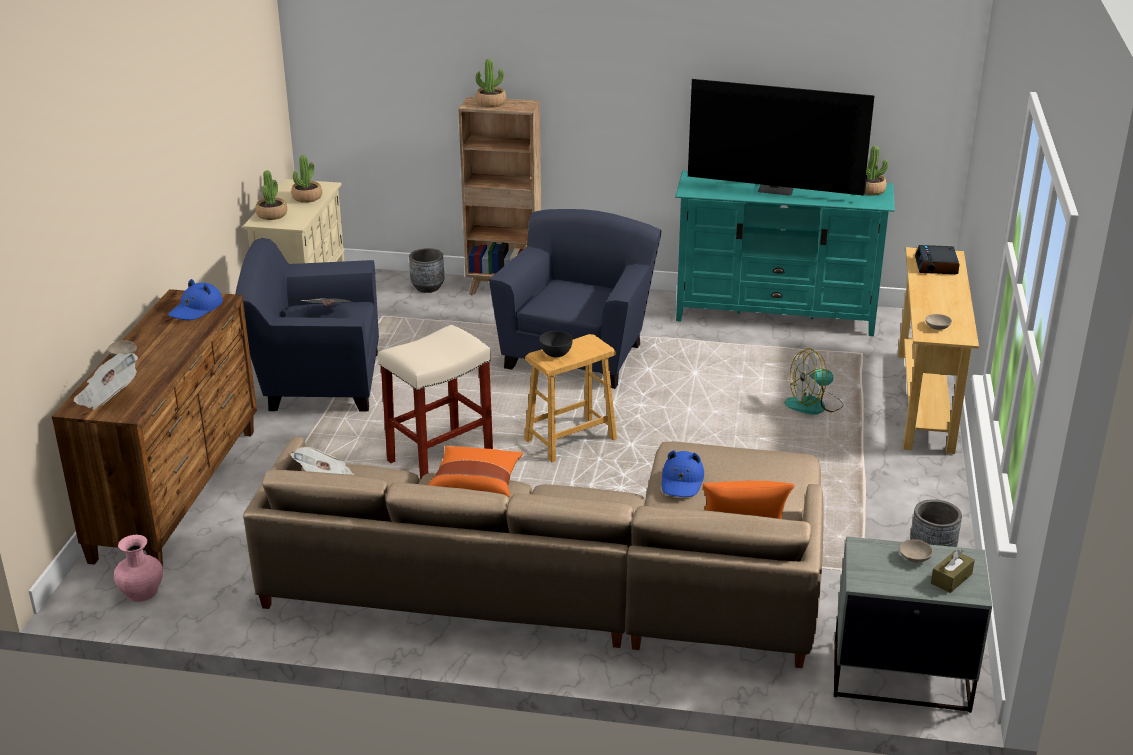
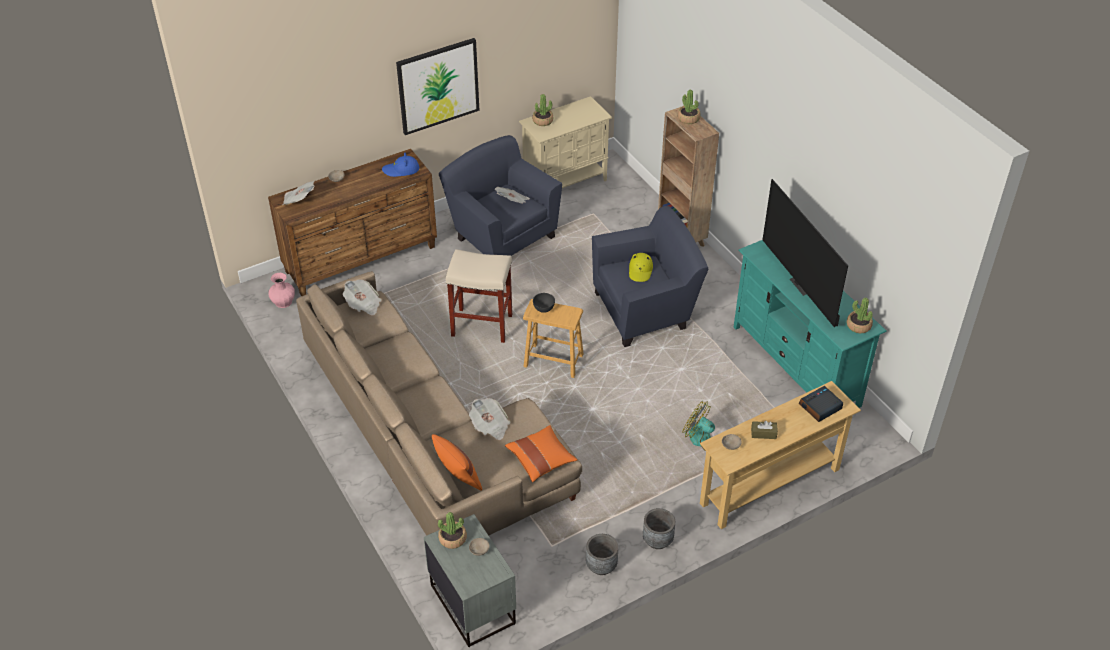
camera: 50 degrees right, 15 degrees up
(172, 176) = (438, 86): none -> picture
(307, 197) = (577, 118): potted plant -> potted plant (452, 538)
(428, 287) = (645, 209): grey planter -> grey planter (658, 540)
(476, 485) = (411, 355): orange pillow -> orange pillow (541, 460)
(567, 292) = (640, 270): none -> yellow hat
(682, 481) = (490, 426): blue hat -> newspaper
(951, 579) = (473, 573): brown tissue box -> brown tissue box (763, 433)

